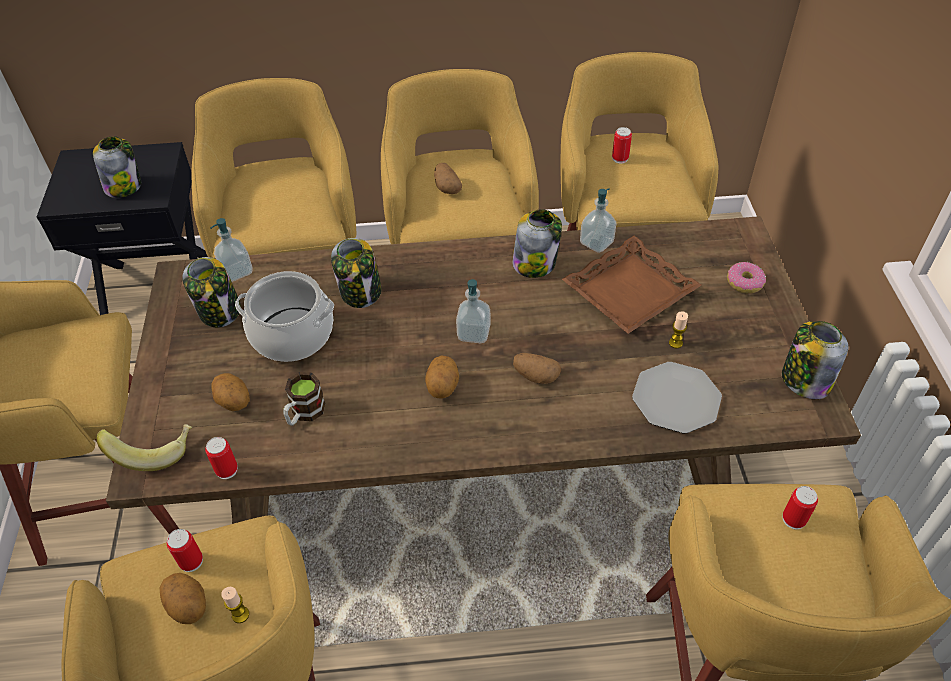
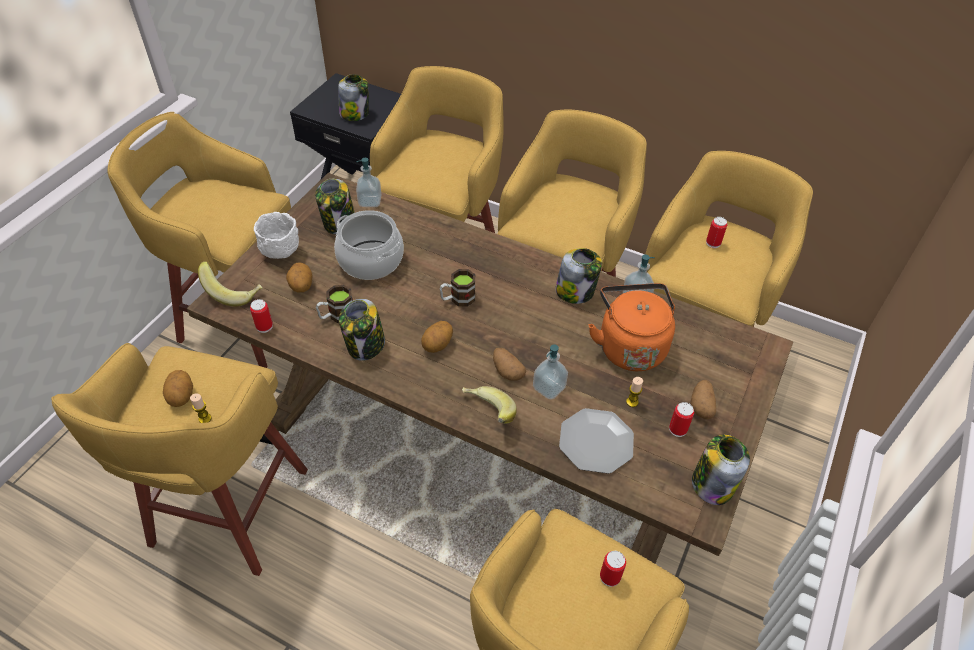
camera: 30 degrees right, 0 degrees up
(175, 378) = (280, 253): none -> white bowl
(191, 561) = (203, 371): can -> can (677, 429)
(361, 292) = (437, 253): jar -> jar (365, 345)
(423, 329) = (457, 299): none -> mug
(447, 187) = (558, 206): potato -> potato (701, 405)
(473, 333) = (489, 319): soap dispenser -> soap dispenser (549, 388)
(552, 429) = (487, 414): none -> banana
(629, 291) = (630, 346): brown tray -> orange kettle
(745, 283) = (730, 386): donut -> none

